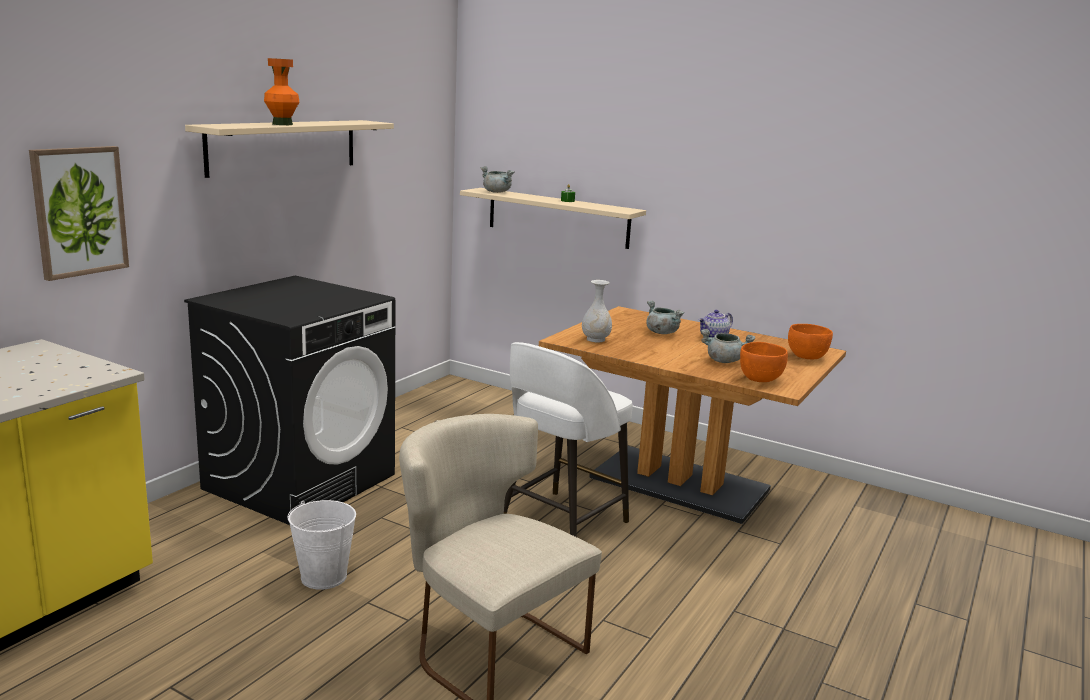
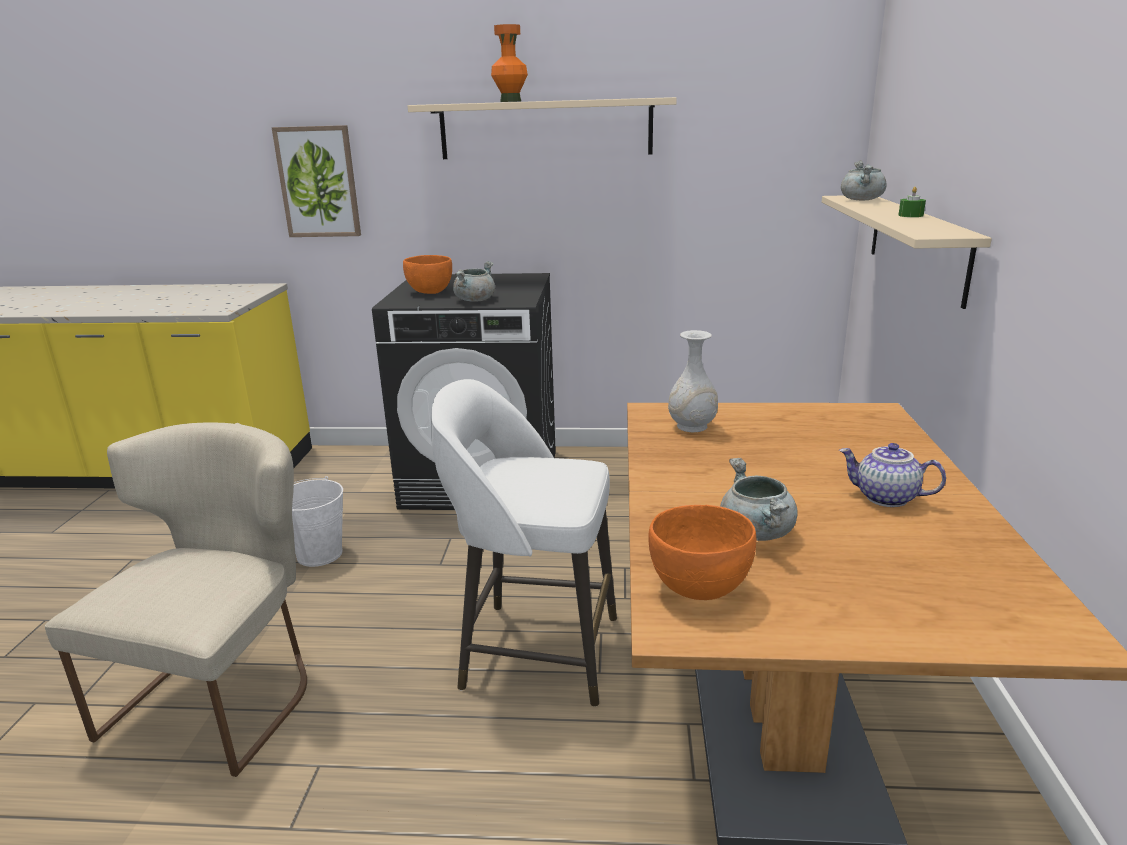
camera: 65 degrees right, 5 degrees up
(661, 332) = (820, 455): grey cooking pot -> grey cooking pot (475, 300)
(806, 357) = (955, 617): orange bowl -> orange bowl (429, 292)

